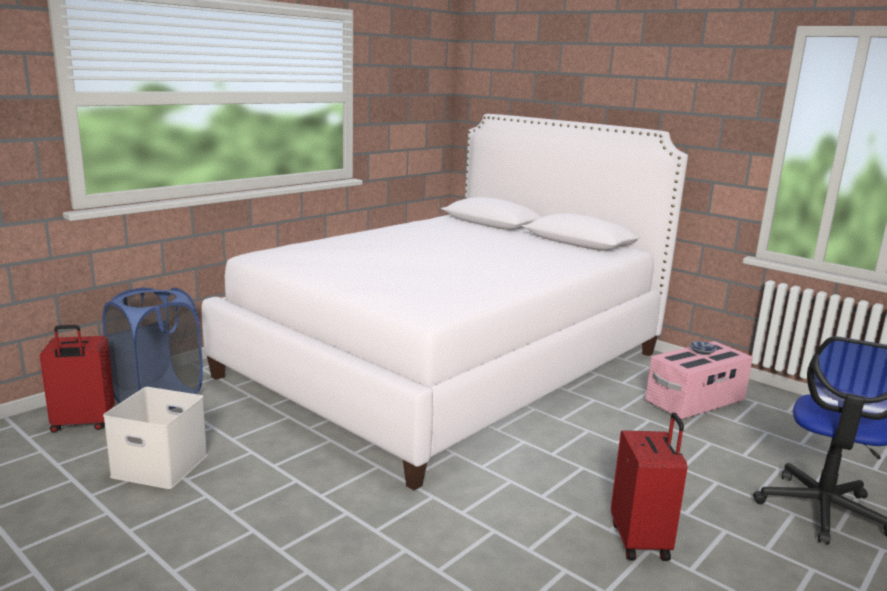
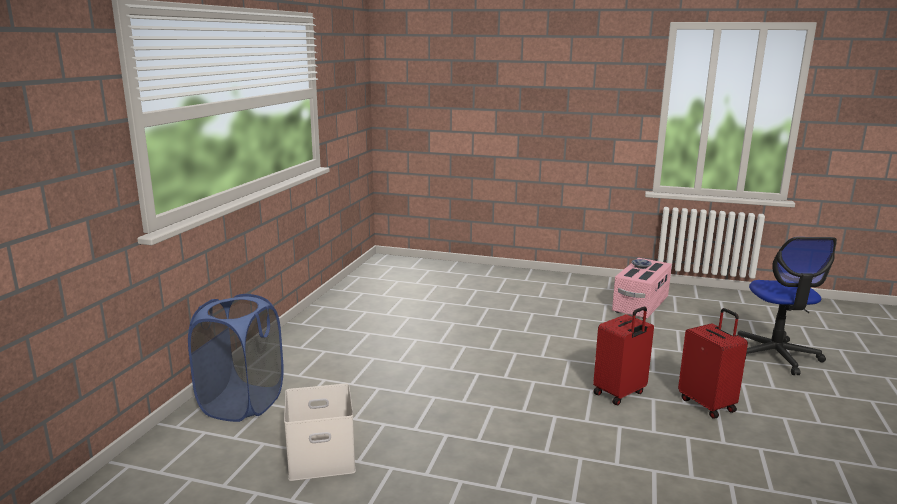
camera: 25 degrees left, 0 degrees up
(82, 424) = (200, 445): red suitcase -> red suitcase (620, 393)
(449, 364) = (452, 315): white bed -> none

